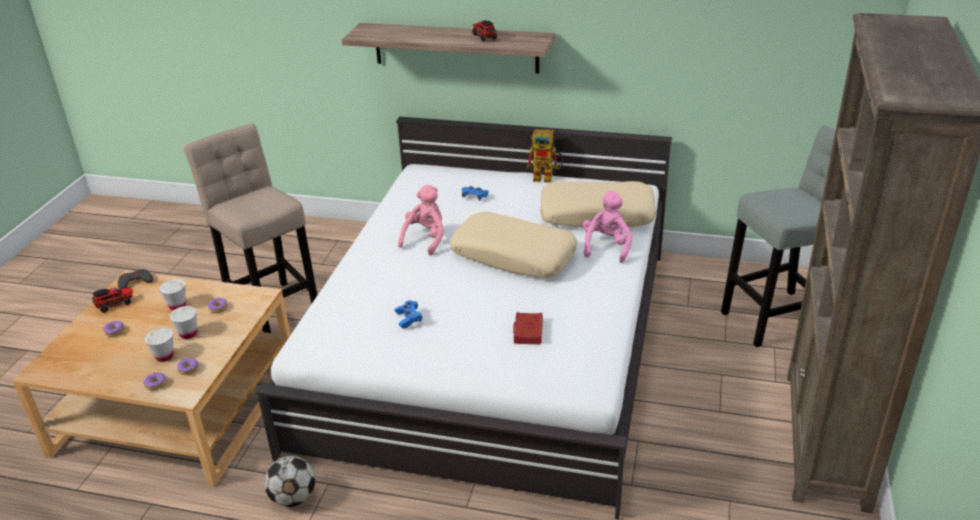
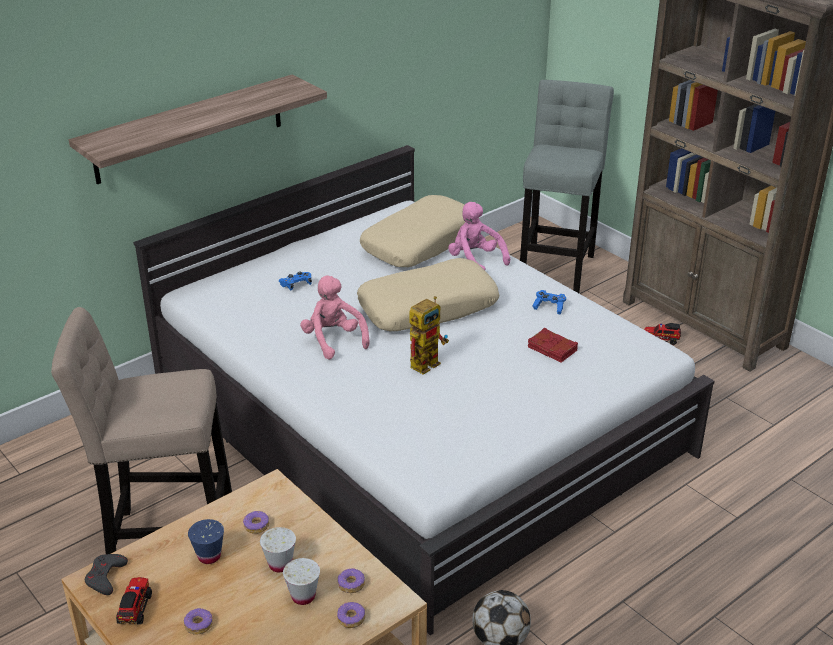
camera: 55 degrees left, 0 degrees up
(177, 306) = (209, 556): white cup -> blue cup
(408, 319) = (461, 400): blue game controller -> blue game controller (549, 307)
(484, 37) = (240, 101): toy truck -> toy truck (661, 339)
(547, 178) = (321, 237): toy robot -> toy robot (427, 361)

